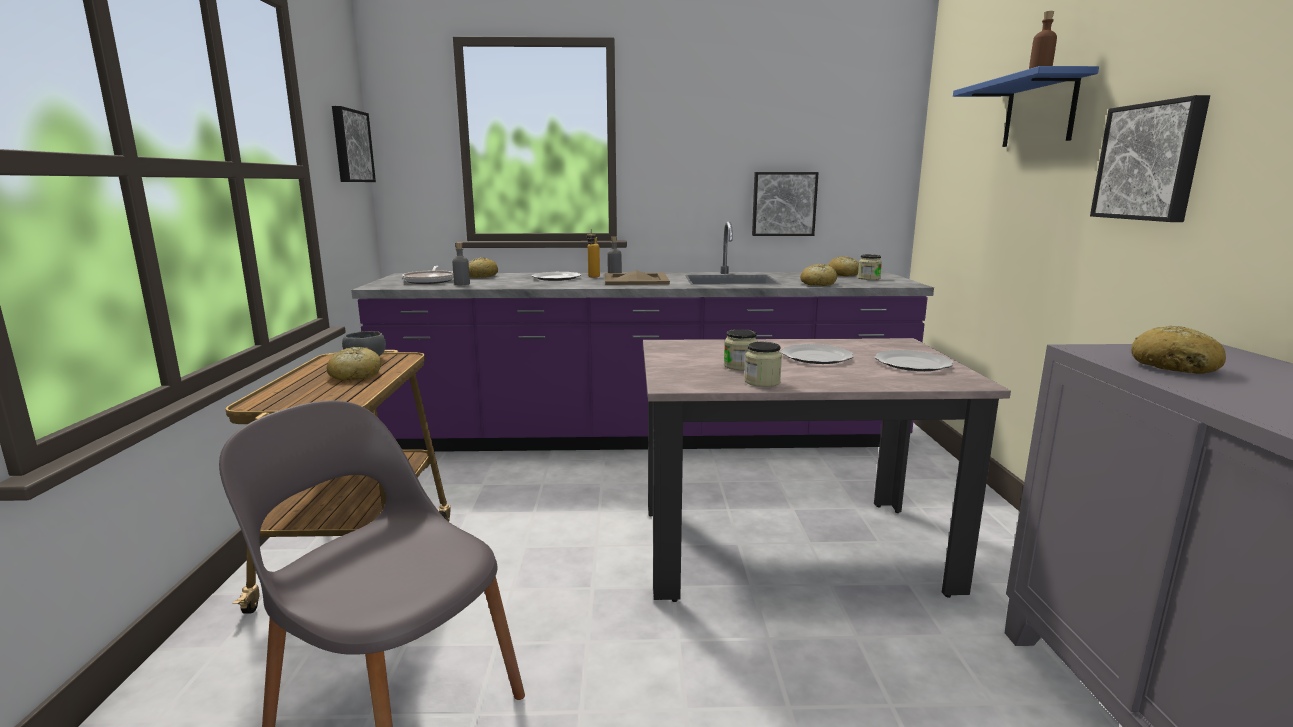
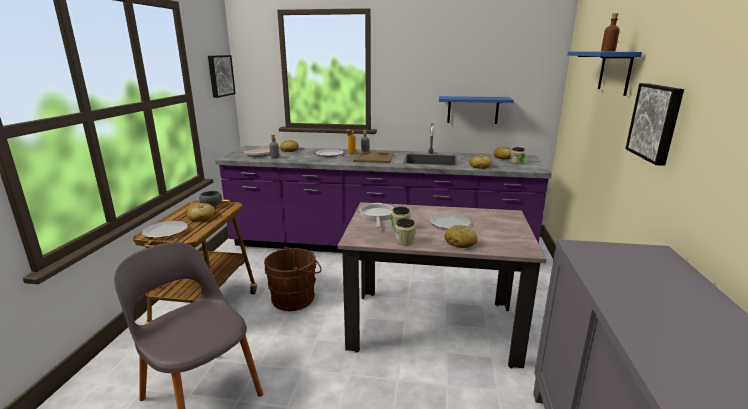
camera: 10 degrees right, 5 degrees up
(529, 526) = (296, 298): none -> brown bucket
(687, 354) = (377, 215): none -> frying pan
(783, 204) = (472, 110): picture -> blue shelf
(912, 364) = (502, 233): plate -> plate (165, 231)
(1174, 367) = (612, 266): bread -> bread (460, 243)

